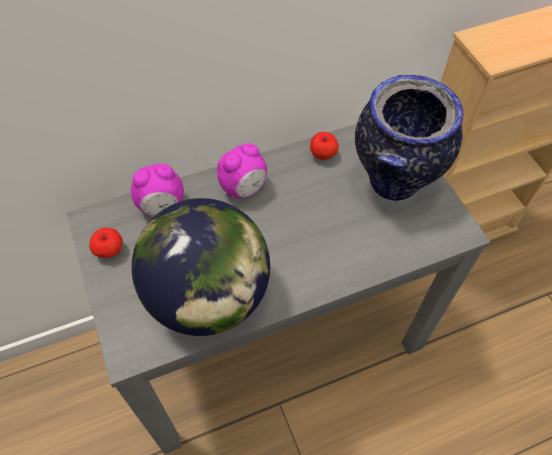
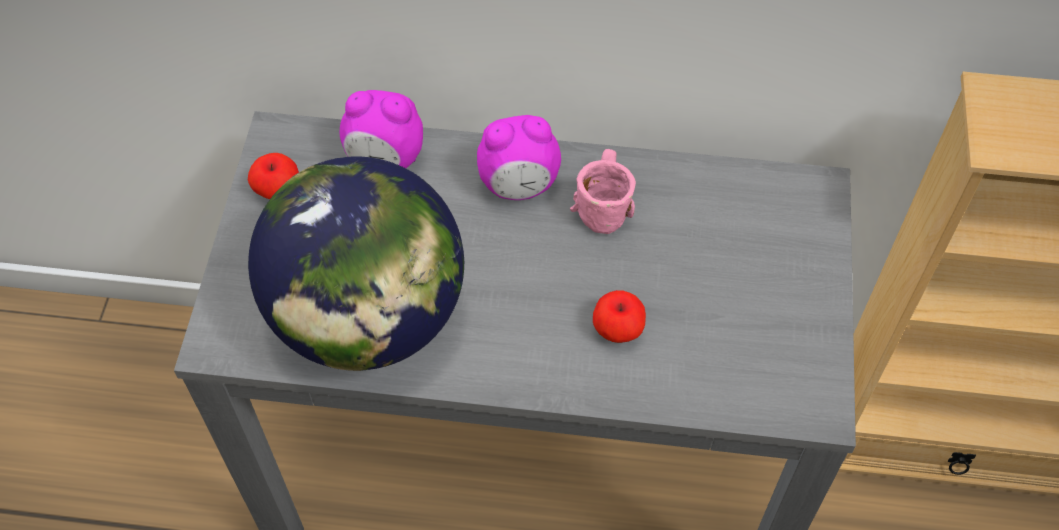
camera: 30 degrees right, 0 degrees up
(291, 178) = (600, 202): none -> pink mug
(323, 154) = (675, 186): apple -> apple (618, 330)
(393, 184) = (757, 282): vase -> none

